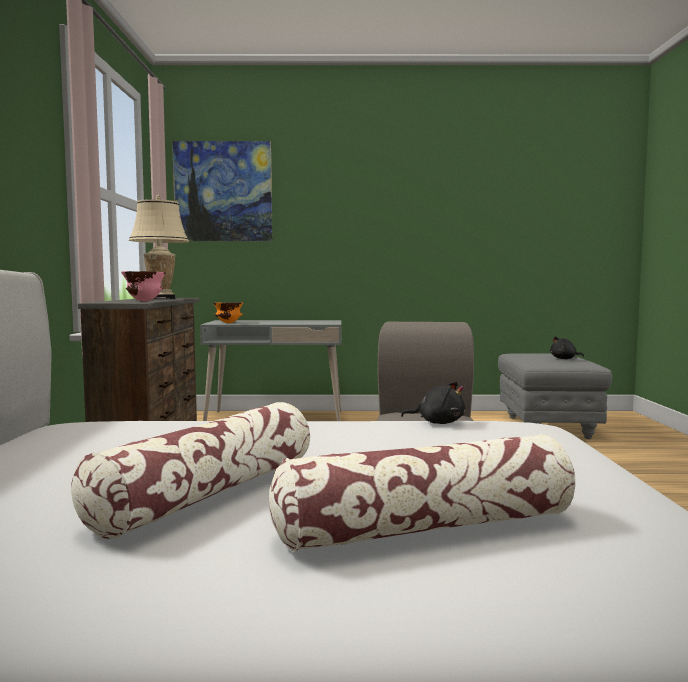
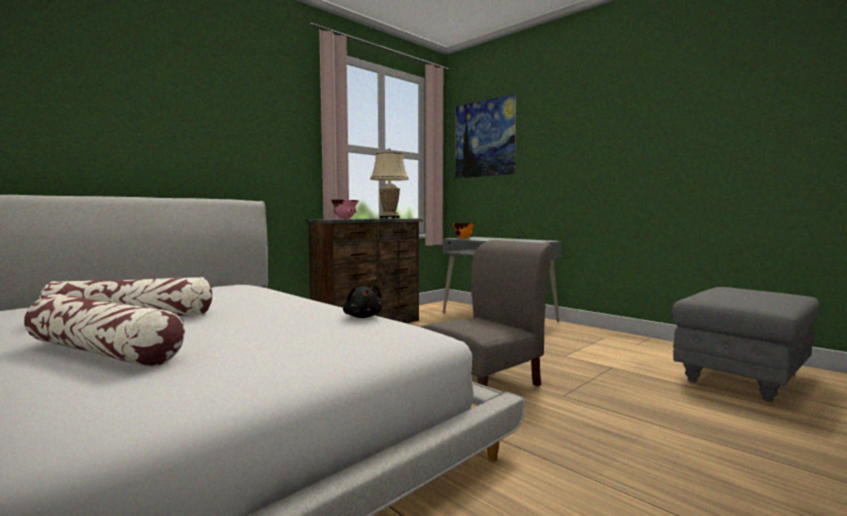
camera: 45 degrees right, 0 degrees up
(564, 359) = (756, 298): black plush toy -> none

